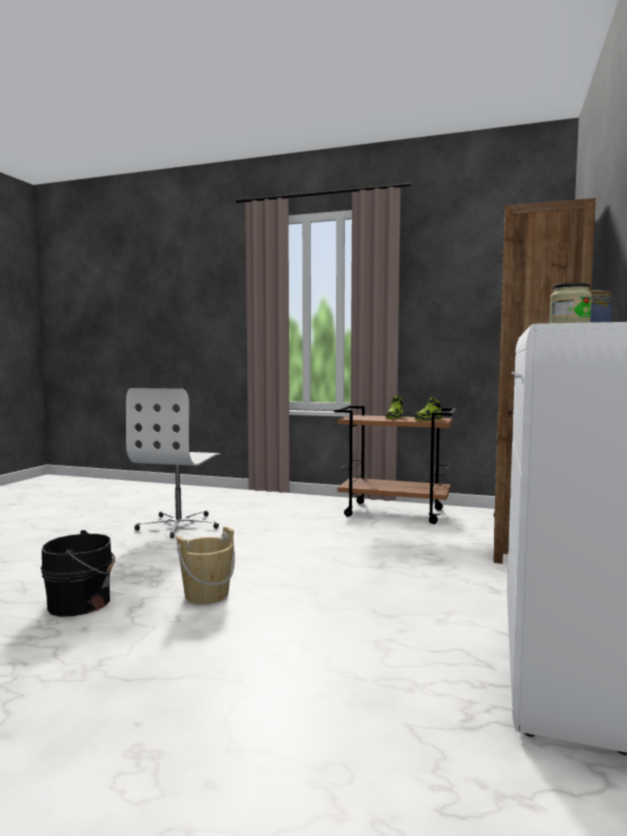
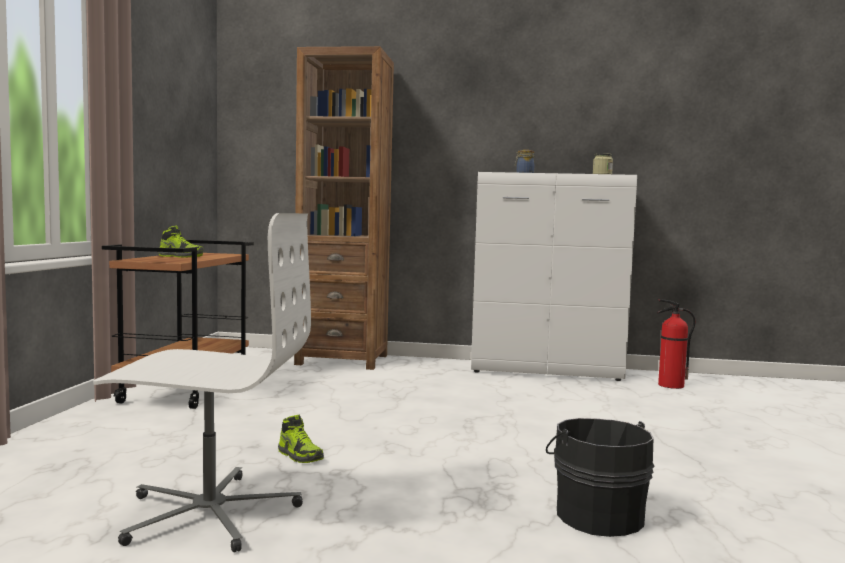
camera: 100 degrees left, 0 degrees up
(206, 594) = (516, 455): beige bucket -> none
(428, 420) = (215, 254): shoe -> shoe (300, 456)
(514, 801) = (670, 385): none -> fire extinguisher

